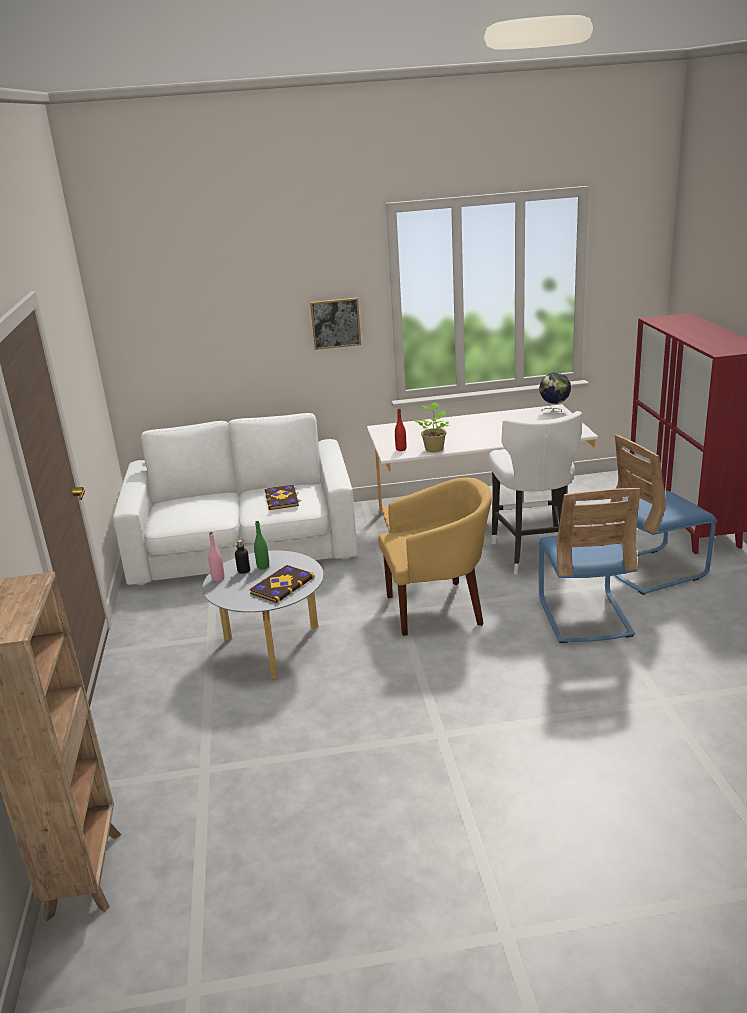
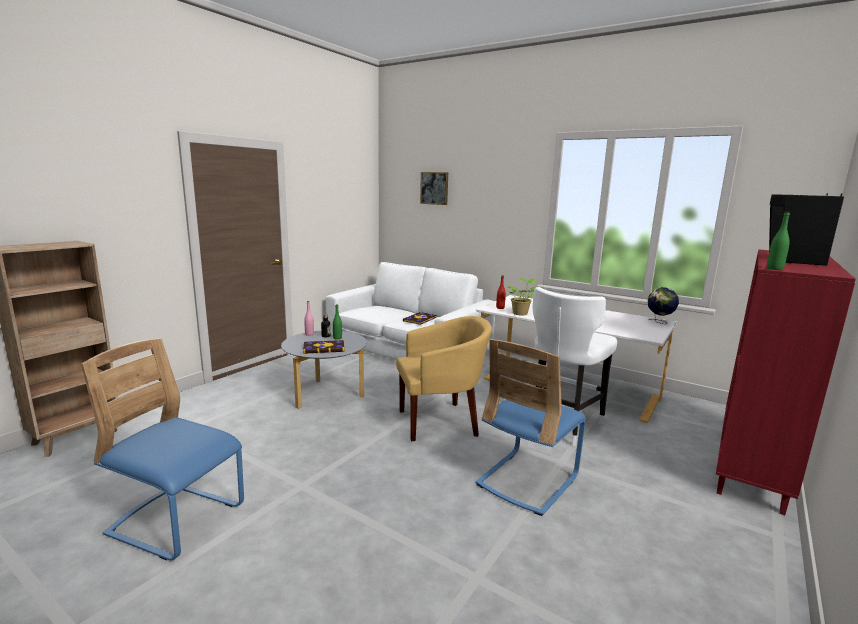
camera: 40 degrees right, 10 degrees down
(335, 323) = (508, 217): picture -> picture (434, 188)
(438, 608) = (440, 421): yellow armchair -> yellow armchair turned 45 degrees counterclockwise
(654, 570) = (649, 484): blue chair -> blue chair (177, 521)
(695, 332) = (792, 260): none -> black speaker
(721, 353) = (774, 269): none -> green bottle

